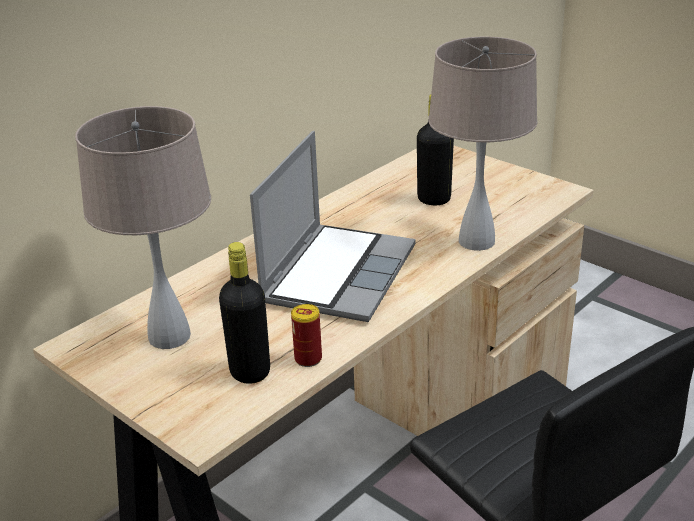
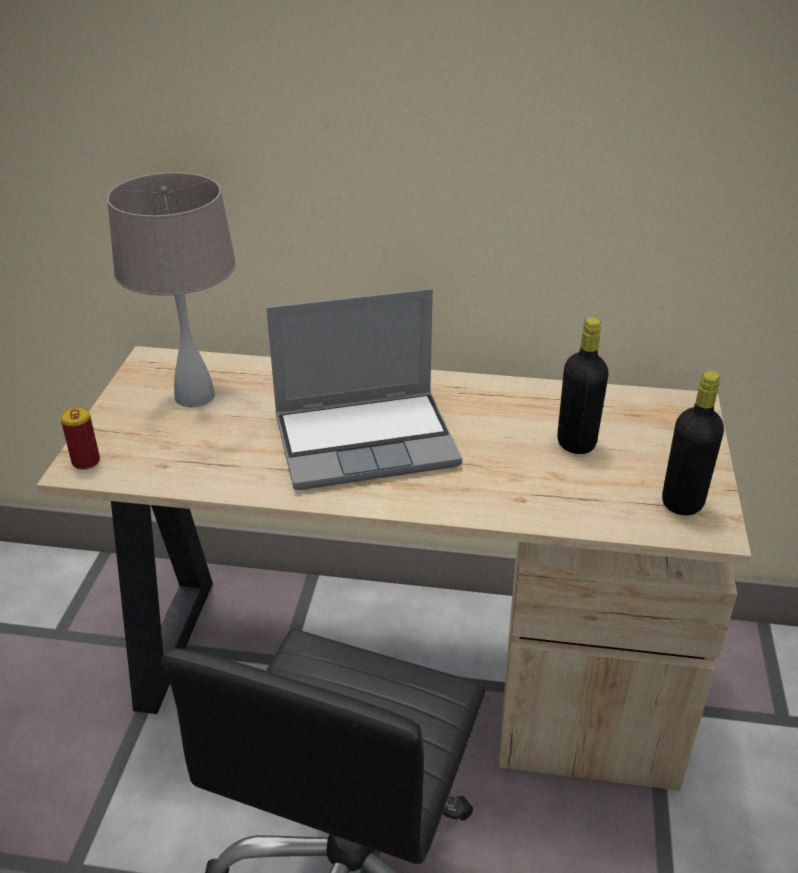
camera: 55 degrees right, 5 degrees up
(250, 372) = (174, 456): black bottle -> black bottle (682, 503)
(308, 359) = (215, 479): can -> can (86, 461)
(477, 241) = (520, 504): beige table lamp -> none

